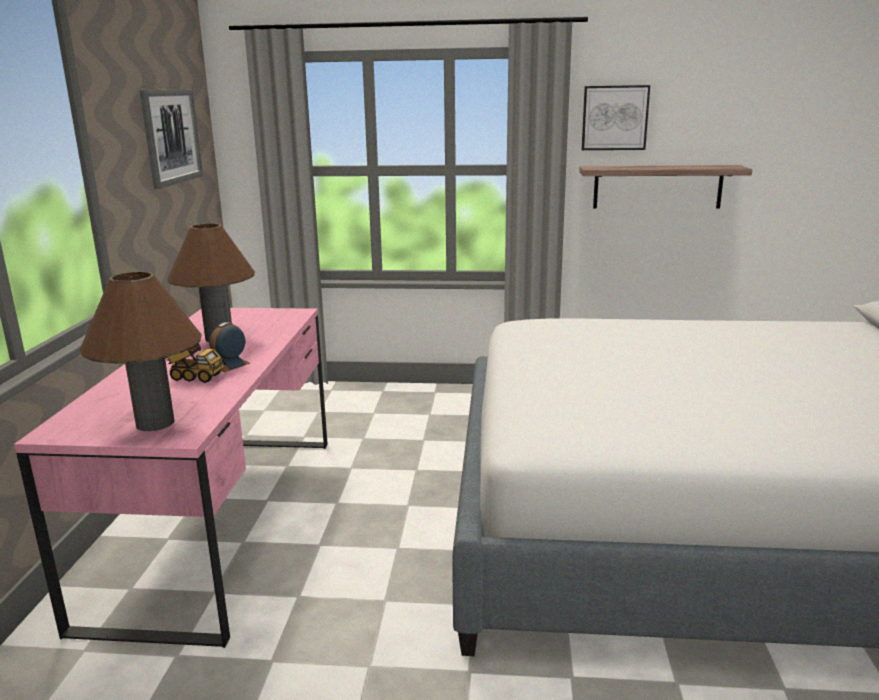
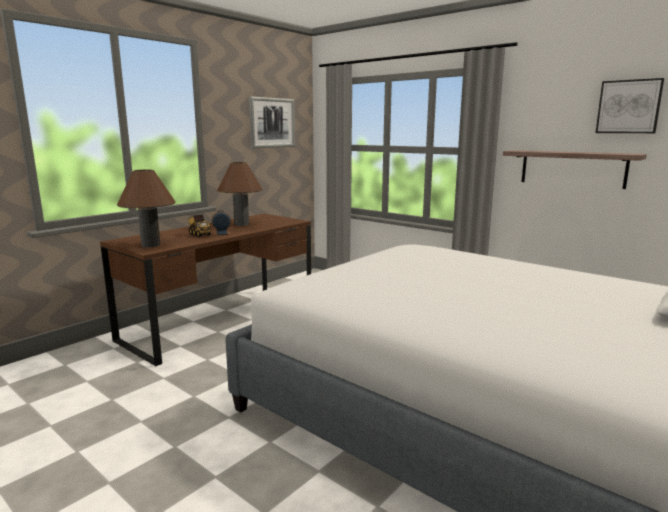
camera: 35 degrees right, 5 degrees down
(222, 521) = (221, 321): pink desk -> brown desk
(614, 118) = (540, 115): picture -> picture (628, 107)

